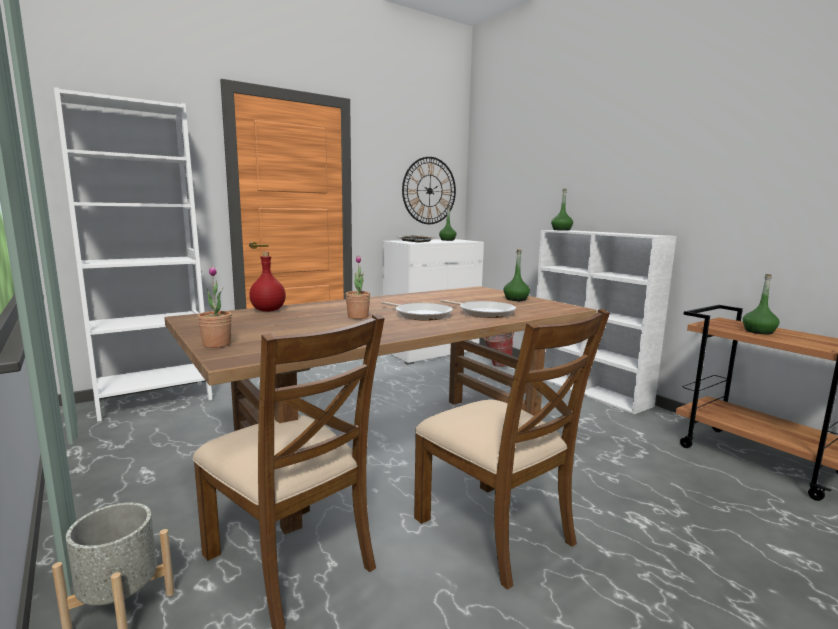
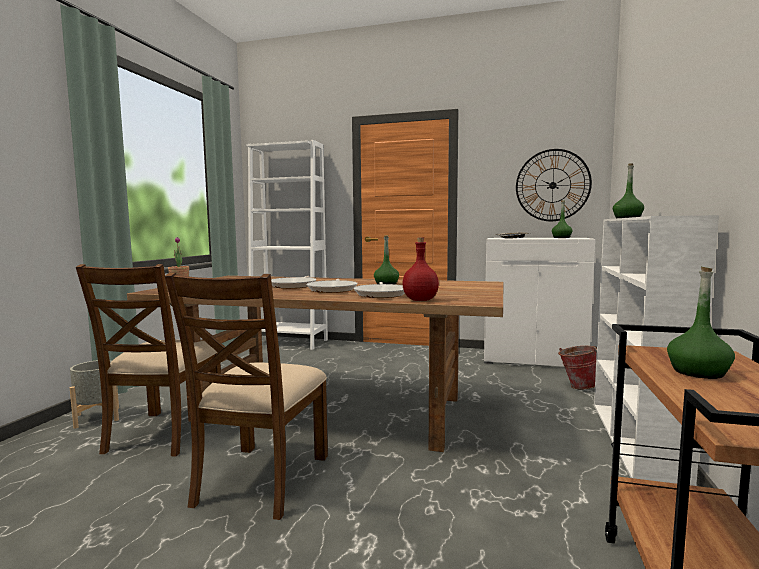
camera: 50 degrees right, 5 degrees down
(268, 310) = (274, 278): red bottle -> red bottle (420, 300)
(358, 317) = (294, 285): potted plant -> frying pan
(516, 299) = (469, 291): green bottle -> green bottle (386, 284)

